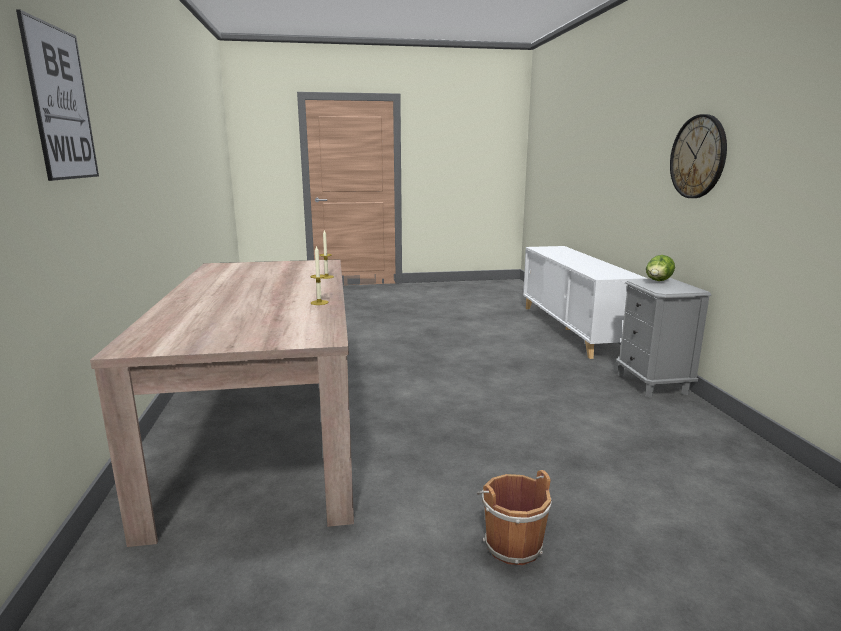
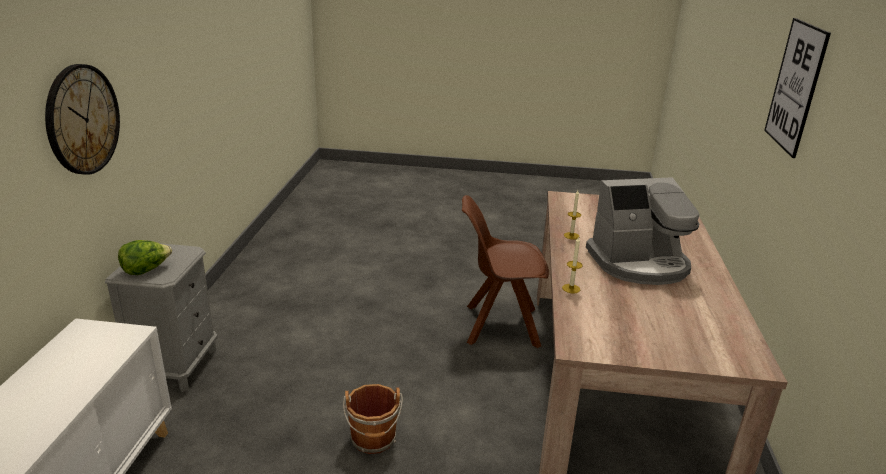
camera: 165 degrees left, 10 degrees up
(255, 292) = (639, 263): none -> coffee machine
(399, 466) = (499, 326): none -> brown chair
(511, 544) = (452, 273): brown bucket -> brown bucket (373, 440)

